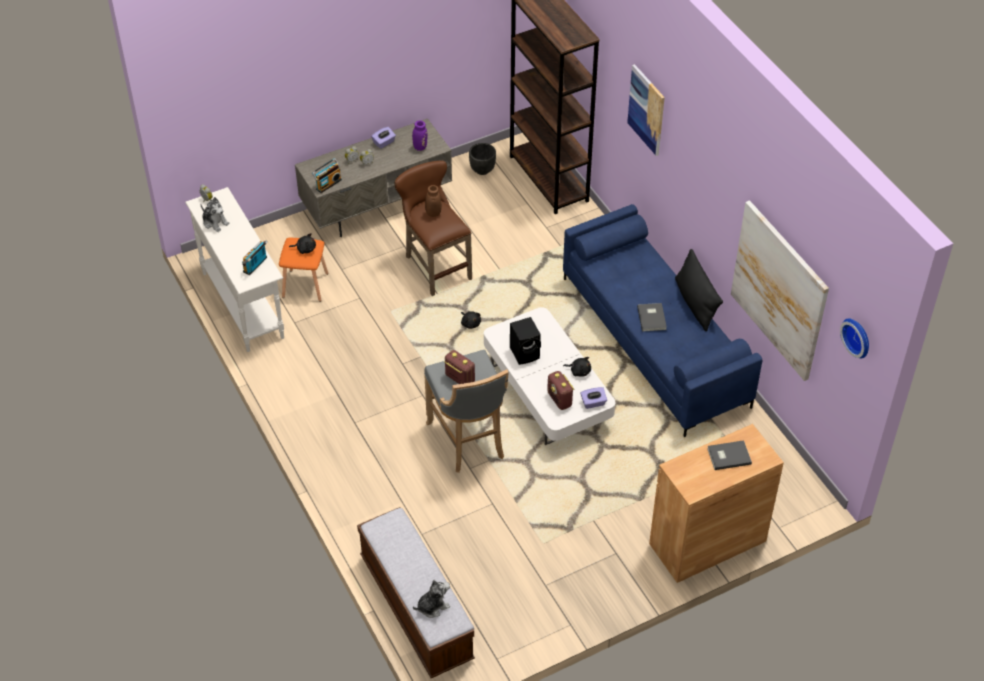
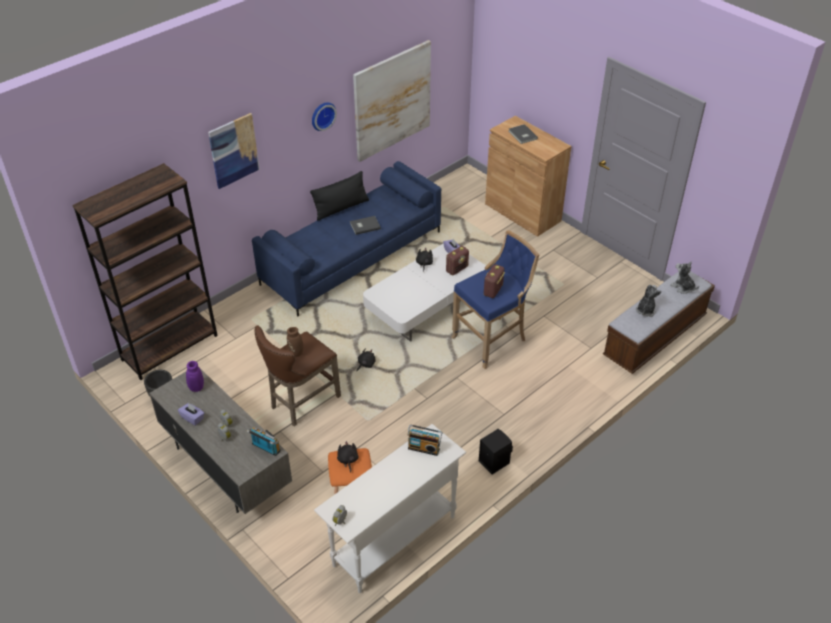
camera: 105 degrees left, 5 degrees down
(215, 222) = (373, 502): plush toy -> plush toy (645, 310)
(469, 441) = (492, 340): grey stool -> blue stool
(525, 353) = (416, 295): black speaker -> black speaker (493, 461)
(858, 337) = (454, 40): wall clock -> wall clock (322, 115)

